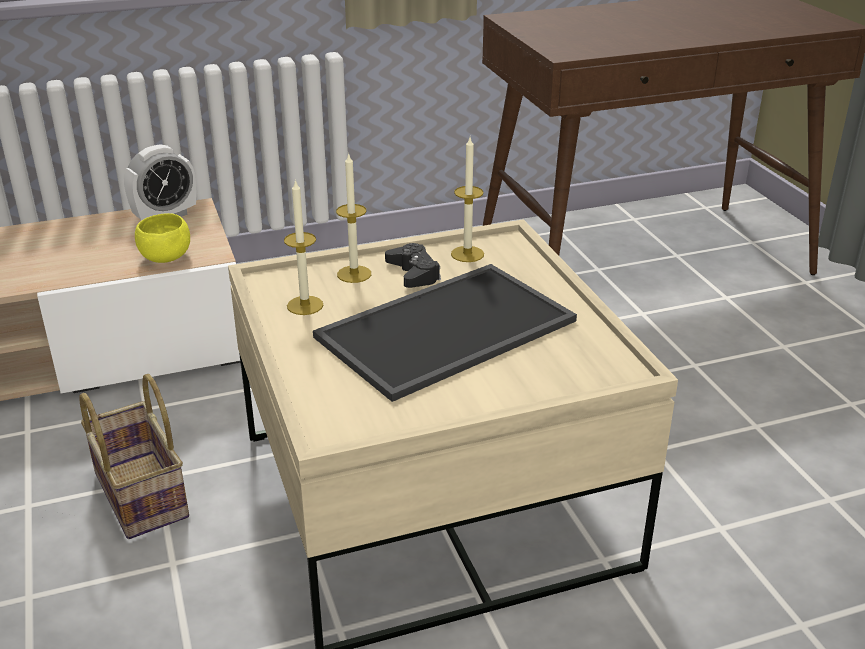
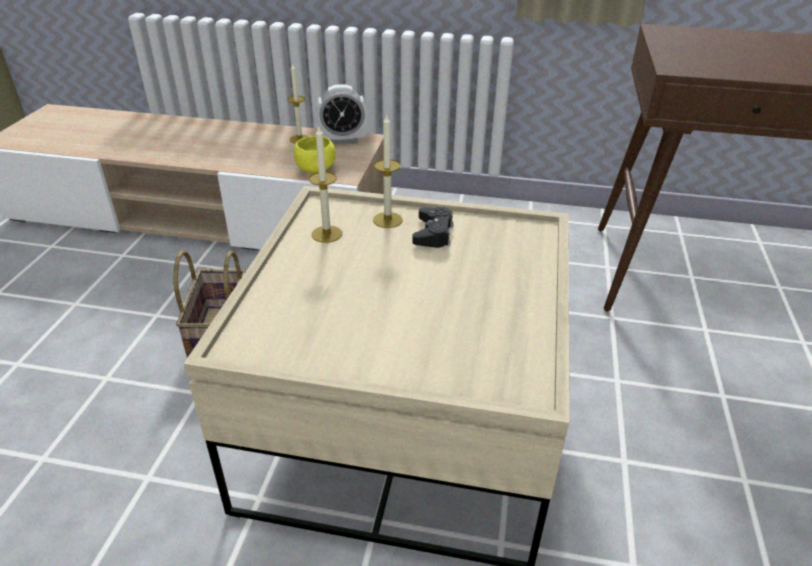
camera: 30 degrees right, 5 degrees up
(446, 327) = (413, 289): tray -> none
(467, 254) = (493, 230): candle -> candle (299, 139)

